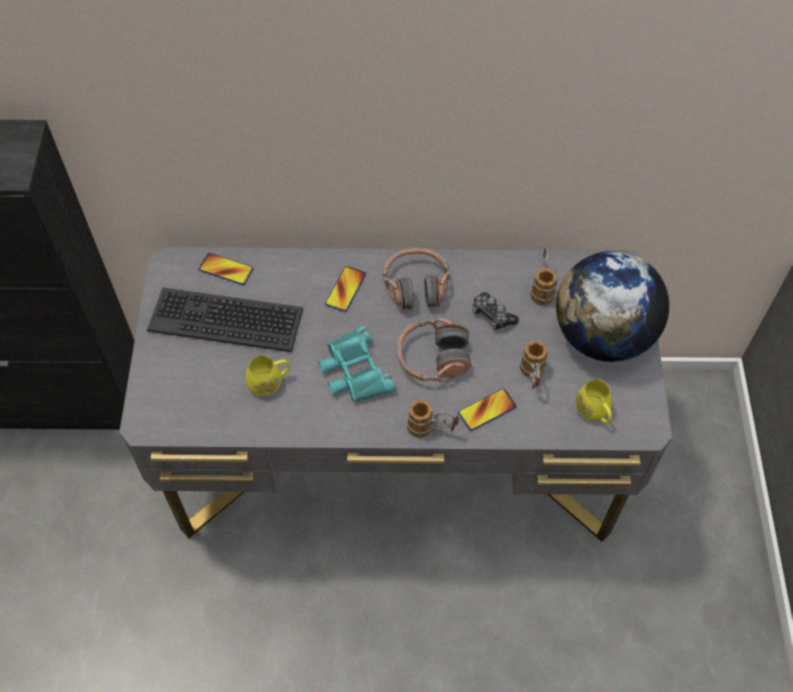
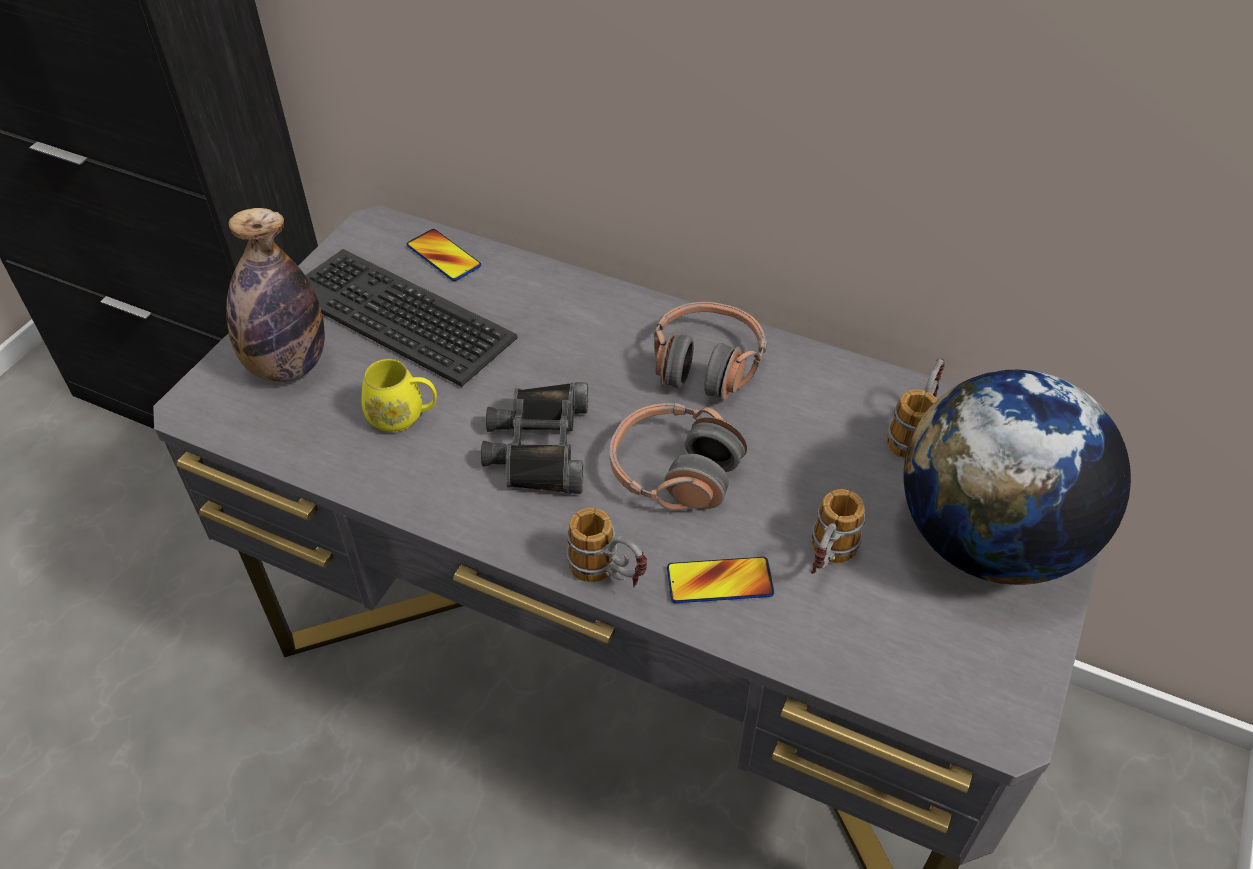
camera: 25 degrees right, 10 degrees down
(181, 377) = (287, 366): none -> bottle
(345, 289) = (595, 333): phone -> none
(354, 371) = (538, 446): turquoise binoculars -> black binoculars
(492, 315) = (806, 444): game controller -> none
(594, 412) = (913, 657): yellow mug -> none

